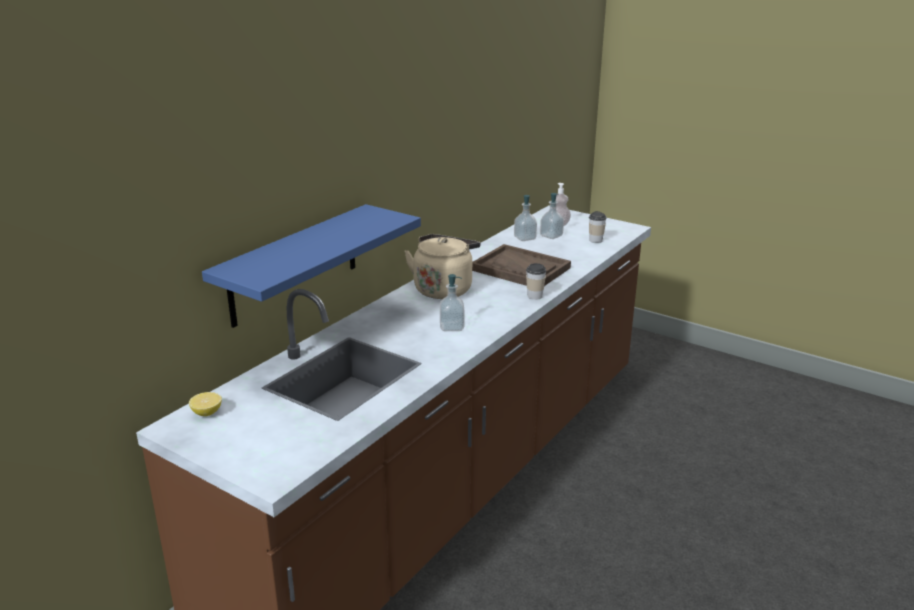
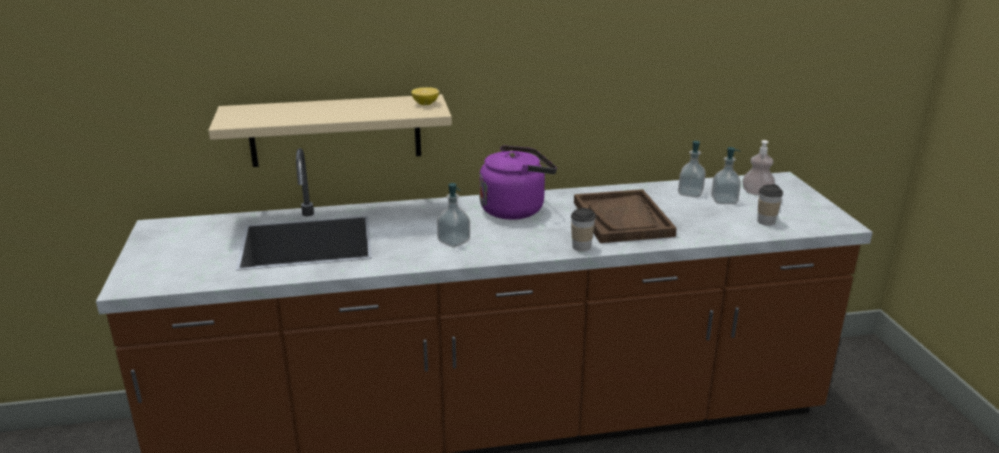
camera: 45 degrees right, 0 degrees up
(207, 413) = (187, 226): lemon -> lemon (425, 104)
(294, 265) = (335, 130): blue shelf -> beige shelf
(444, 289) = (516, 209): beige kettle -> purple kettle

